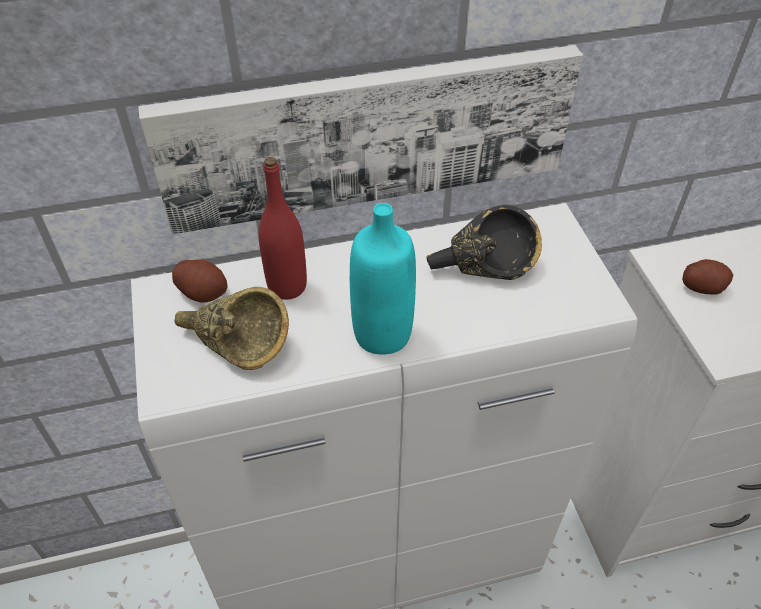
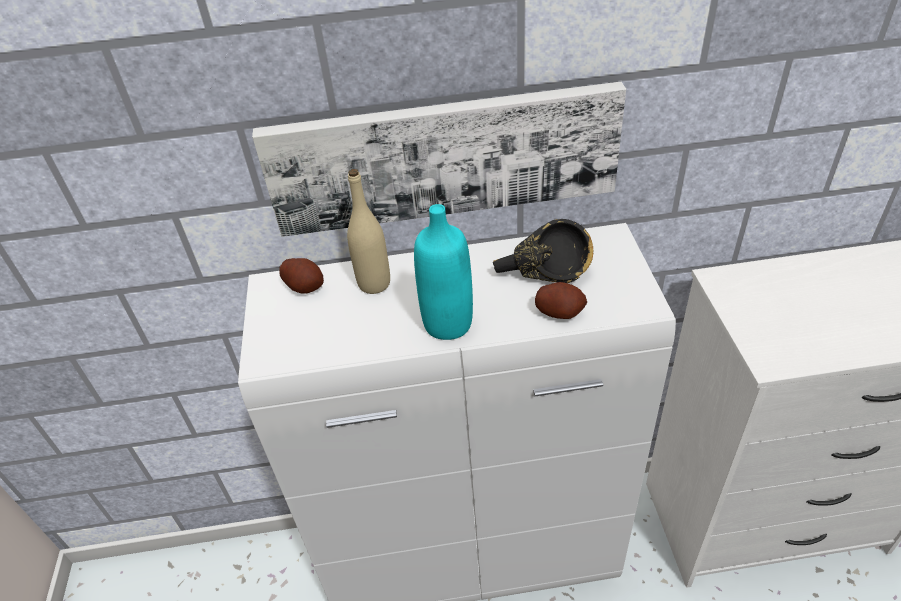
camera: 10 degrees right, 5 degrees down
(233, 344) = (323, 327): brown bowl -> none
(287, 286) = (374, 284): red bottle -> beige bottle
(702, 287) = (756, 303): potato -> potato (560, 312)

